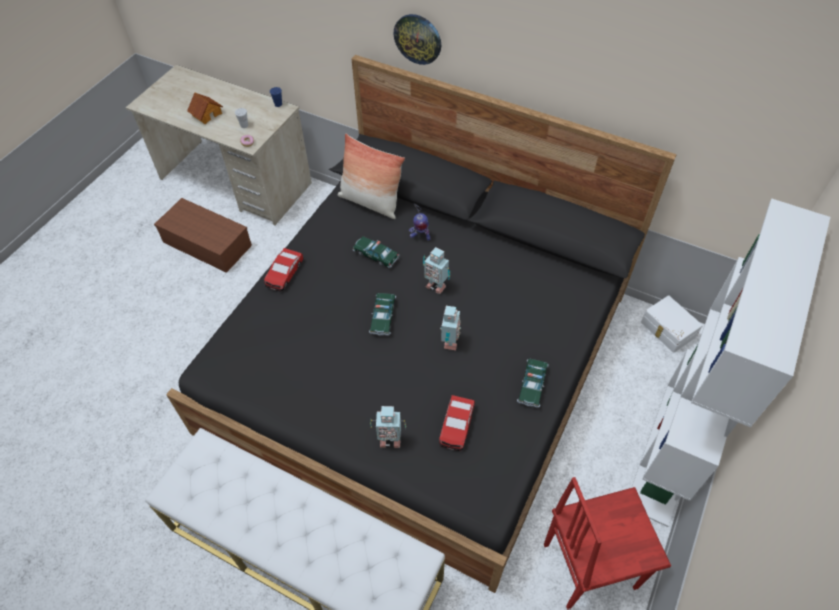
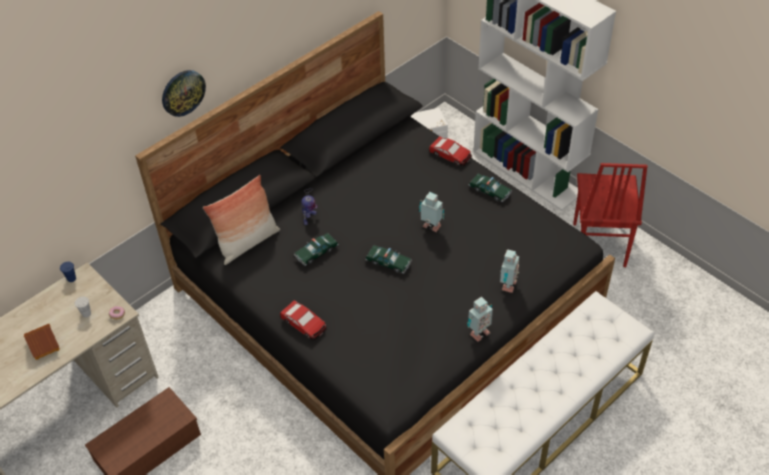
camera: 70 degrees left, 5 degrees down
(435, 285) = (369, 221): toy robot -> toy robot (478, 333)
(456, 425) = (508, 243): toy car -> toy car (450, 155)

